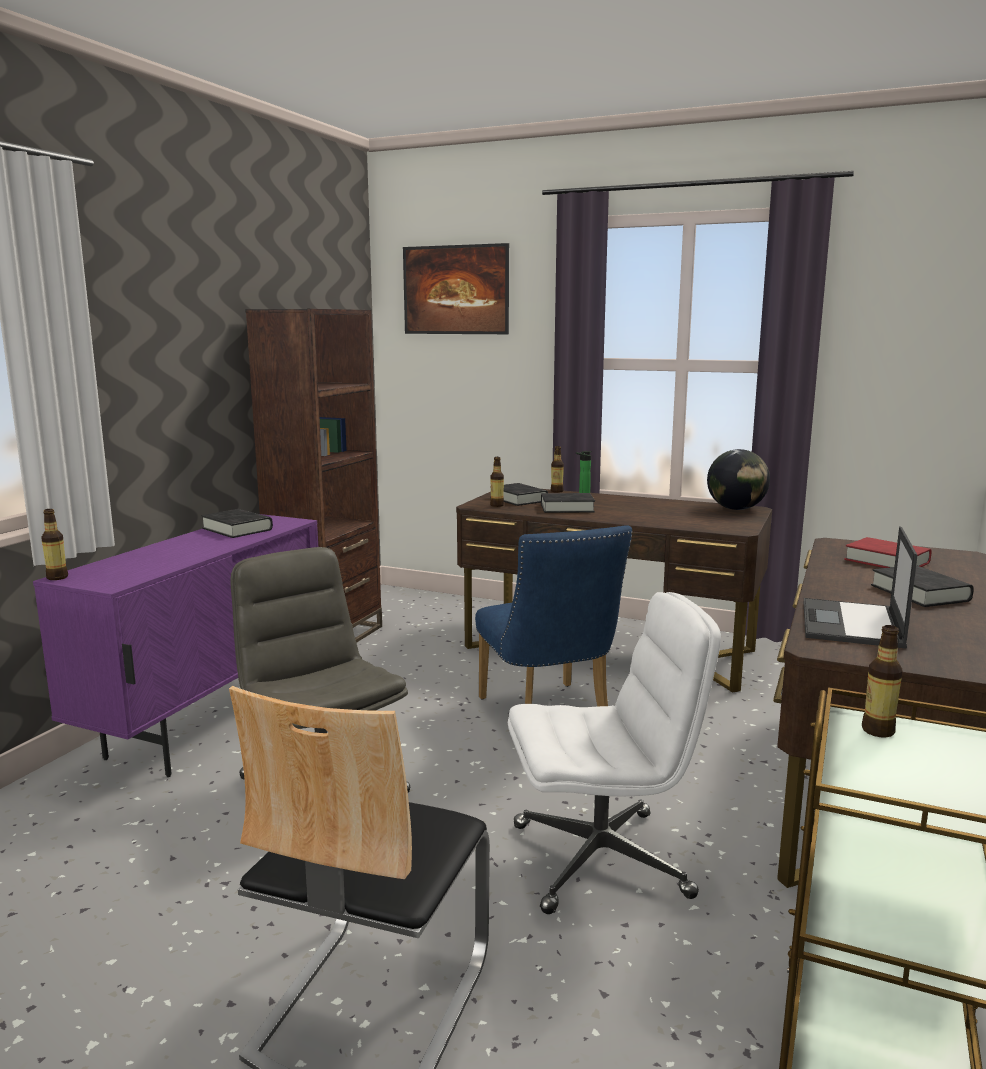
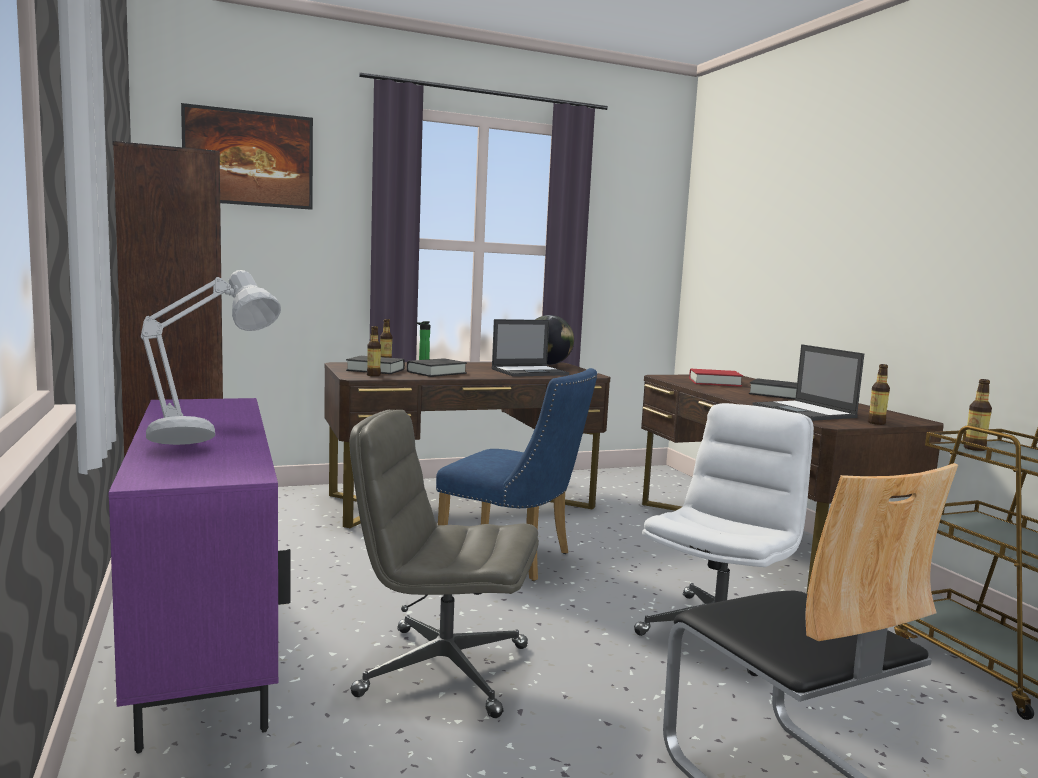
camera: 45 degrees left, 5 degrees down
(57, 577) = (136, 482): bottle -> bottle (876, 423)
(183, 551) = (208, 437): none -> grey table lamp
(237, 529) = (194, 413): black book -> none
(675, 517) = (530, 372): none -> laptop

